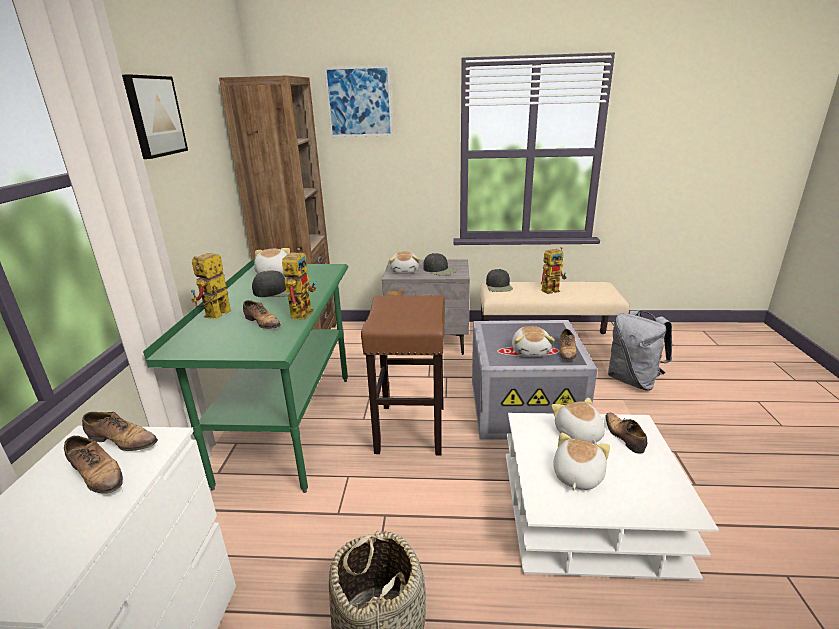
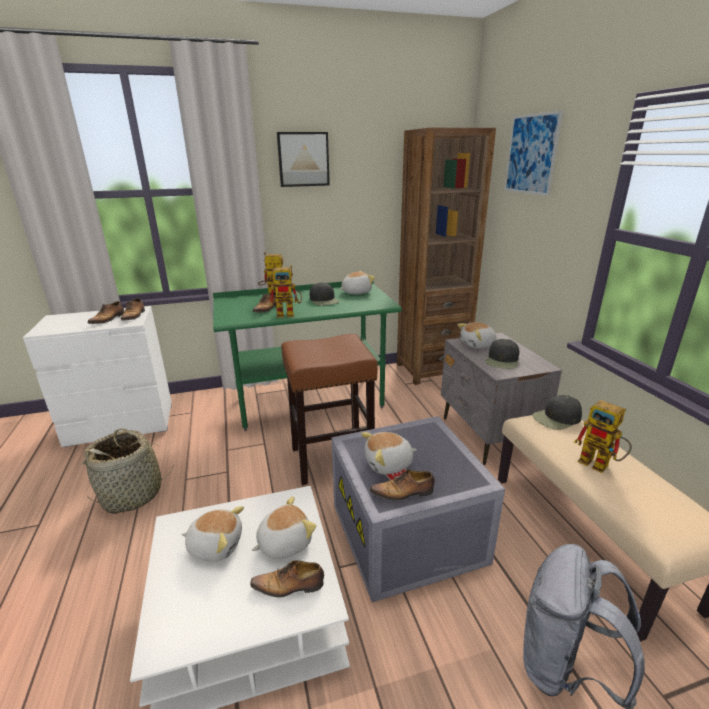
camera: 70 degrees right, 0 degrees up
(624, 436) = (289, 586): shoe -> shoe turned 150 degrees counterclockwise

